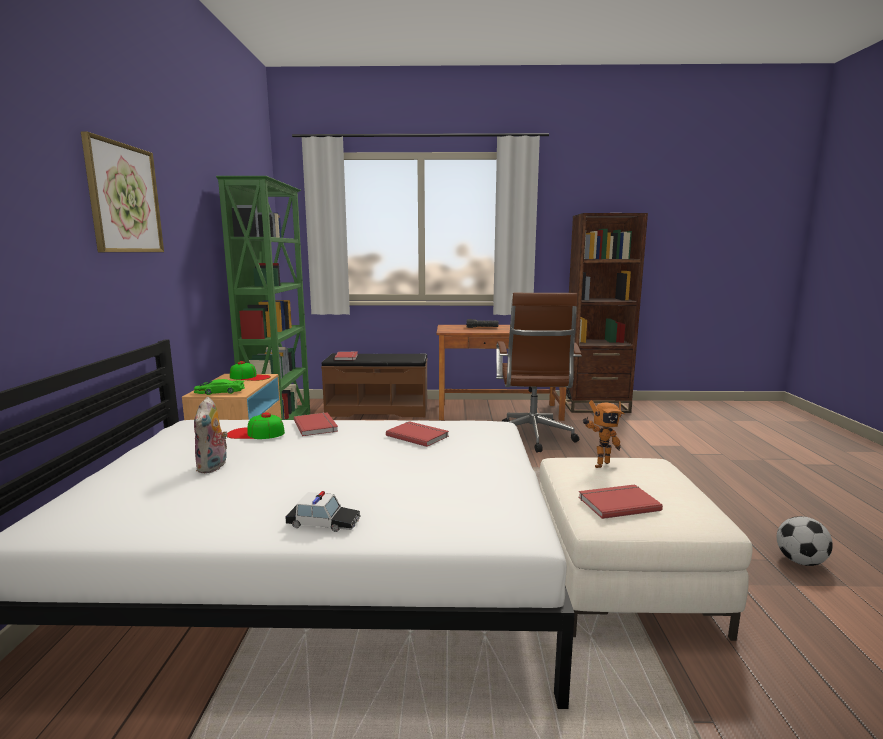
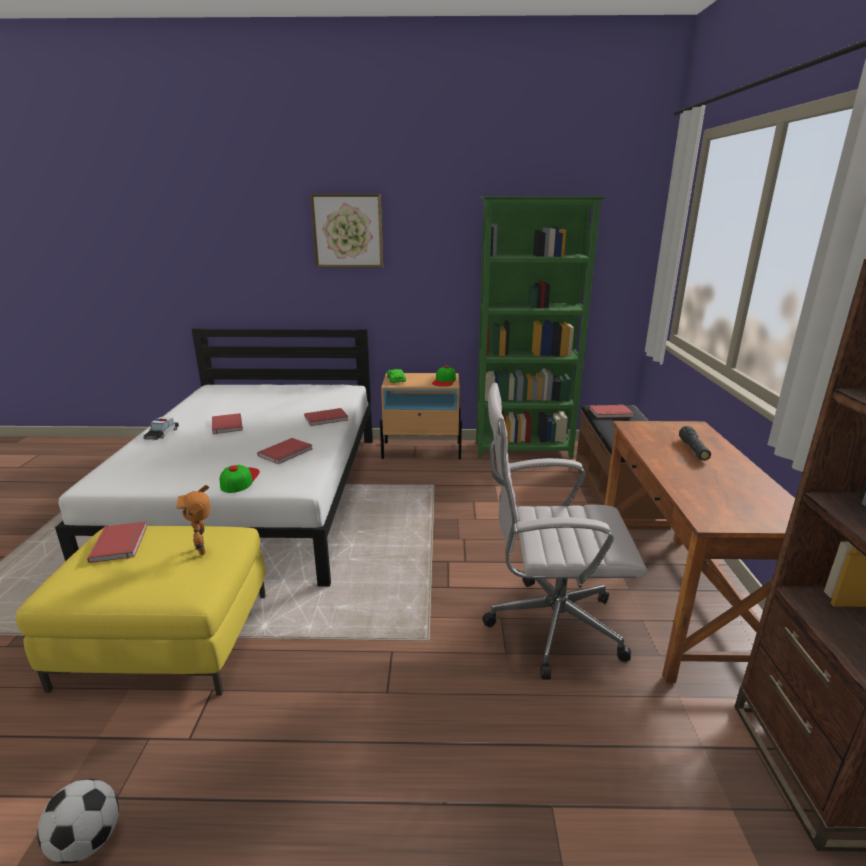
camera: 90 degrees right, 10 degrees up
(213, 467) = (262, 403): plush toy -> none
(255, 433) = (312, 404): cap -> cap (239, 479)
(311, 477) = (225, 425): none -> red book
(533, 438) = (548, 626): brown office chair -> white office chair
(621, 579) = (167, 639): white ottoman -> yellow ottoman

